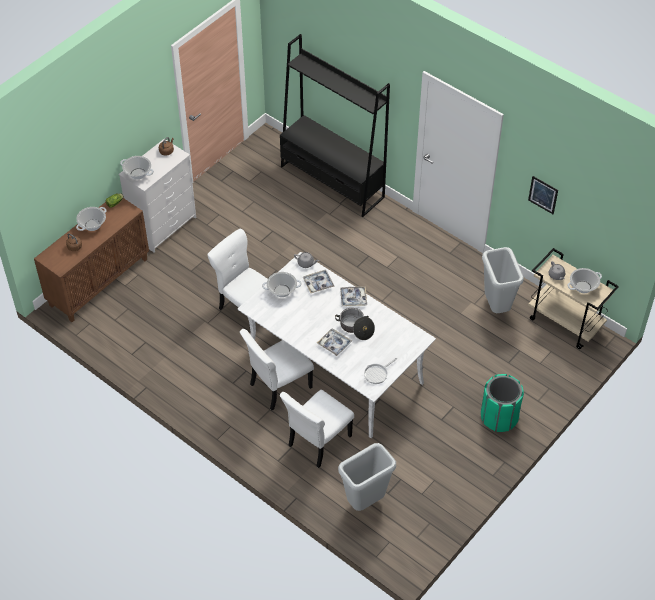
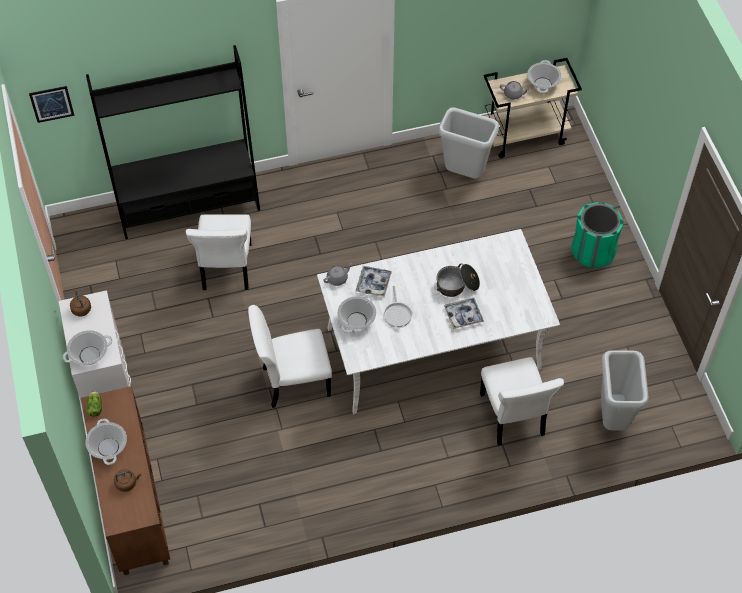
camera: 55 degrees left, 5 degrees up
(278, 387) = (418, 412): white chair -> white chair (226, 269)
(353, 298) = (417, 265): tray -> none
(377, 374) = (528, 301): frying pan -> frying pan (397, 314)
(543, 194) = (460, 29): picture -> picture (51, 104)

